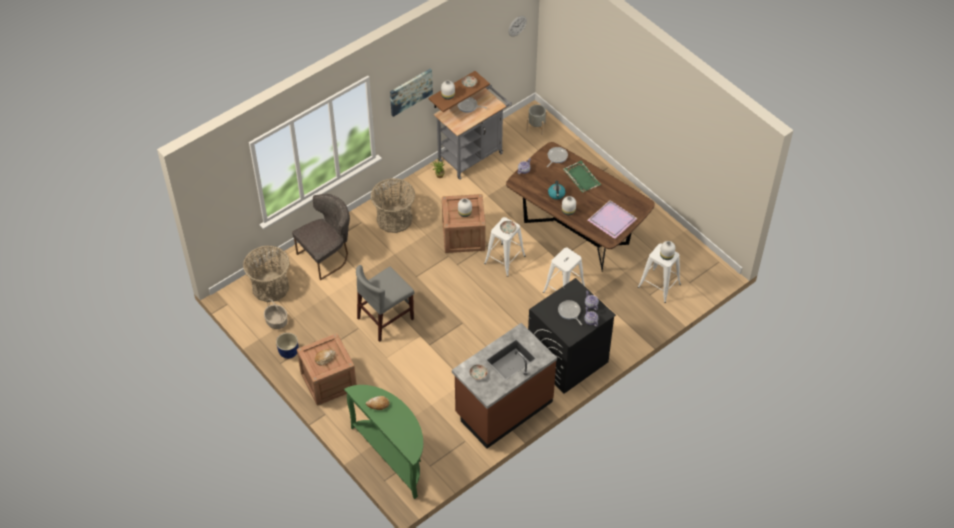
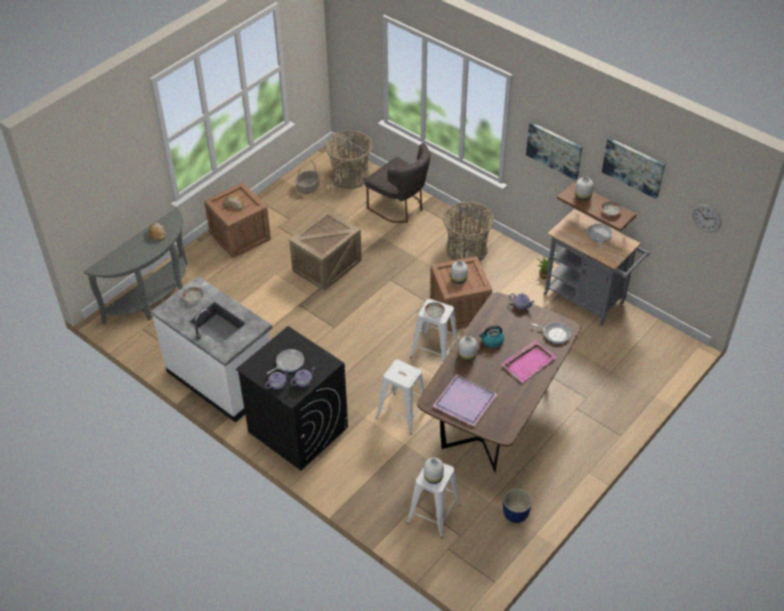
camera: 80 degrees right, 5 degrees down
(289, 352) = (272, 203): blue planter -> blue planter (515, 514)
(385, 318) = (327, 265): grey chair -> crate
(393, 455) = (154, 299): green console table -> grey console table
(466, 44) = (633, 167): none -> picture
(503, 408) = (222, 379): brown counter -> white counter
(536, 127) = (659, 353): grey planter -> none
(581, 177) = (529, 362): green tray -> pink tray

